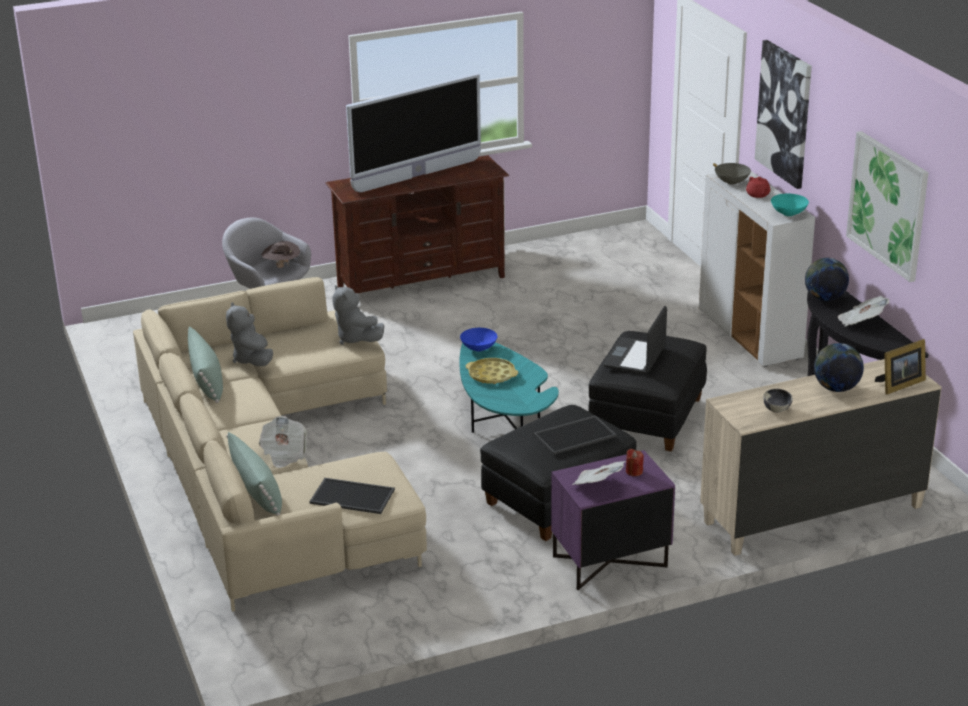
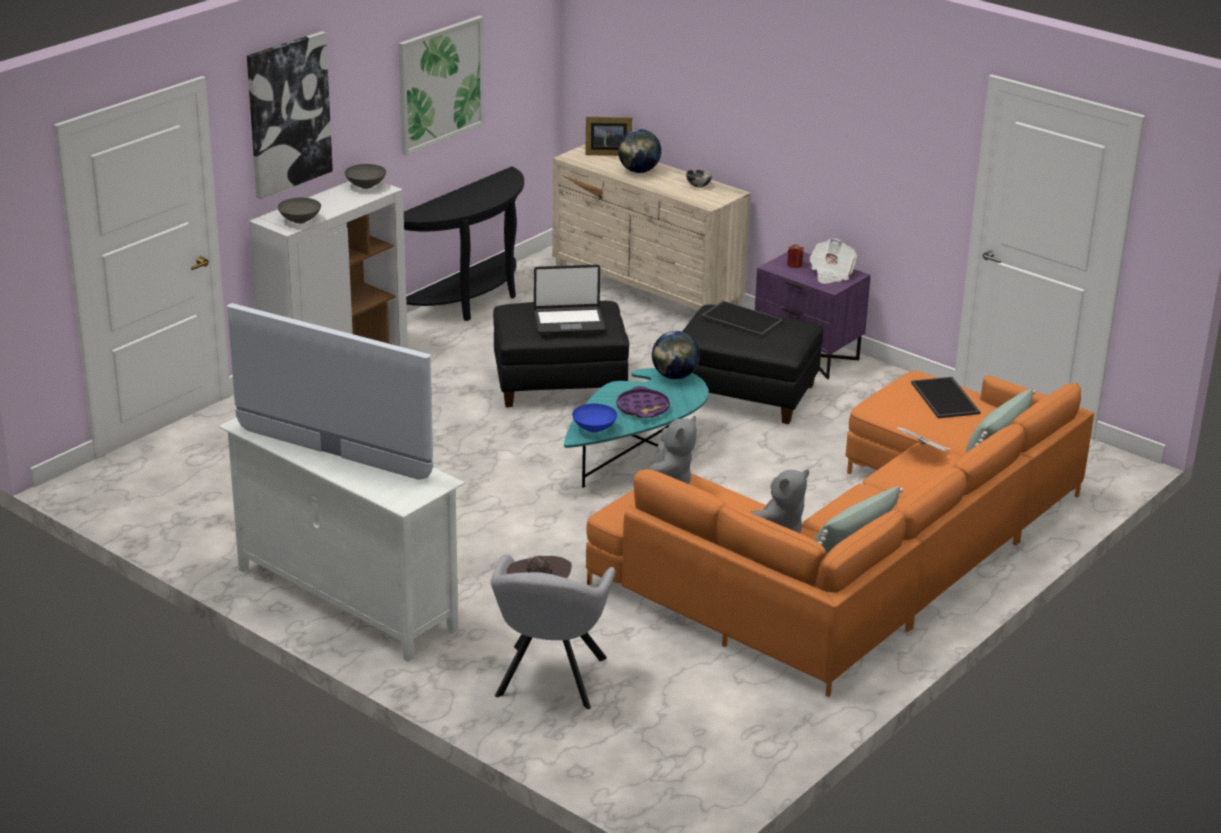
camera: 120 degrees left, 0 degrees up
(271, 468) = (859, 555): beige sofa -> orange sofa
(421, 282) = (345, 599): brown tv stand -> white tv stand
(491, 375) = (643, 408): yellow tray -> purple tray
(758, 195) = (326, 205): red teapot -> none
(789, 213) = (365, 186): turquoise bowl -> grey bowl
(824, 299) = (440, 212): globe -> globe (674, 376)
(861, 322) = (476, 194): newspaper -> none
(899, 384) = (606, 153): picture frame -> picture frame turned 150 degrees clockwise

